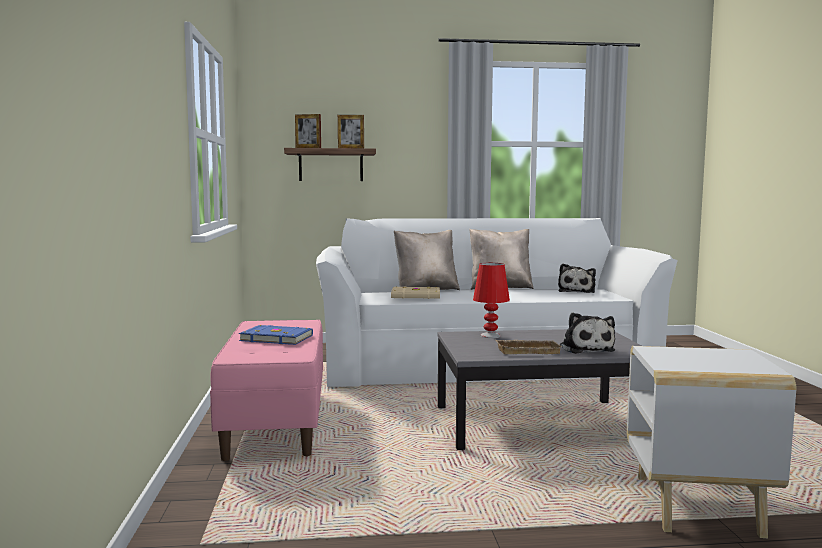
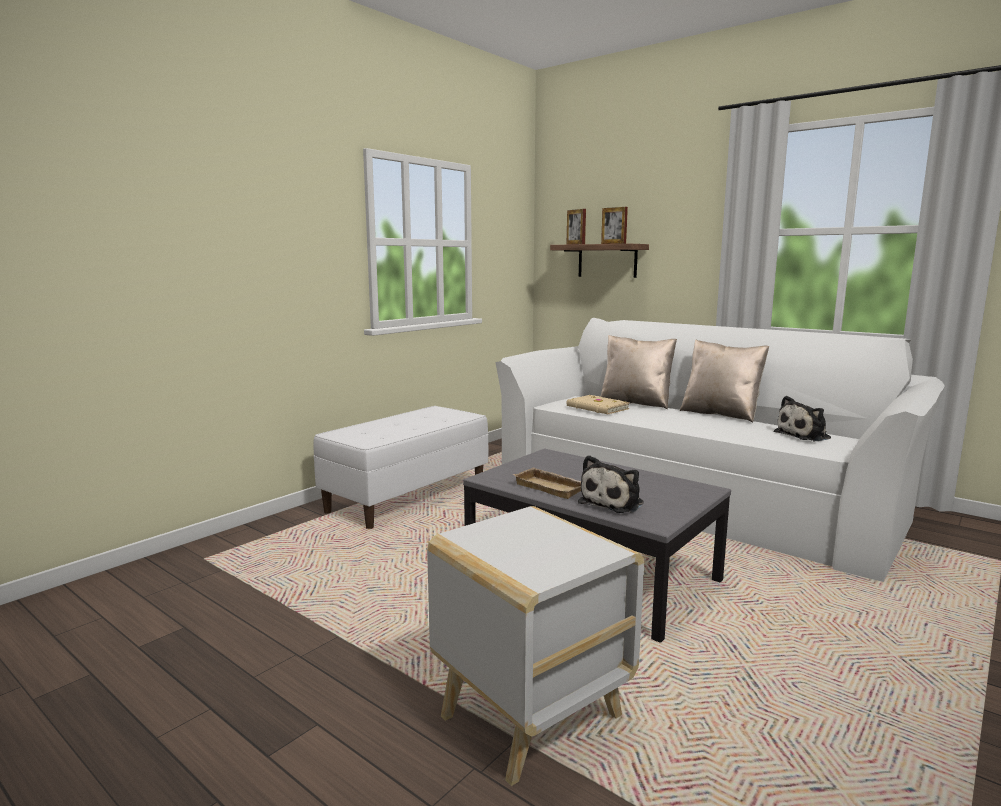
camera: 45 degrees right, 5 degrees up
(275, 423) = (407, 497): pink bench -> white bench
(276, 338) = (406, 424): blue book -> none
(490, 336) = (572, 464): red table lamp -> none

